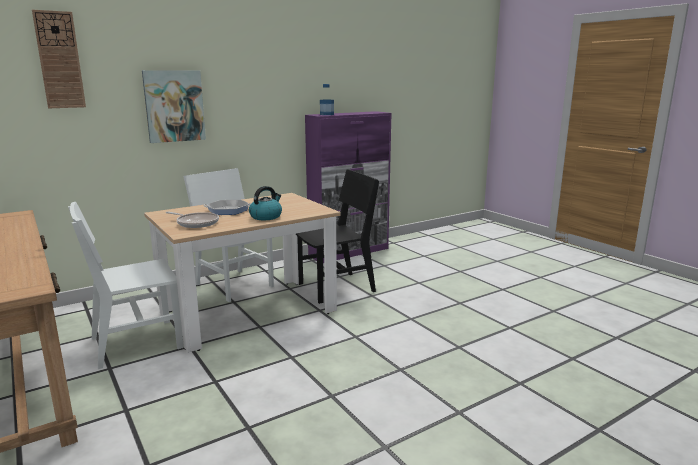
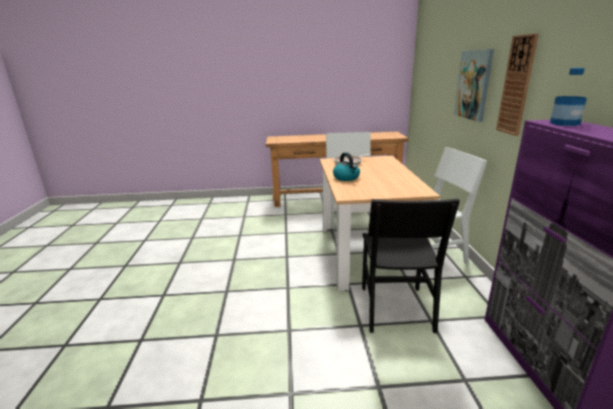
camera: 120 degrees right, 5 degrees up
(59, 60) = (441, 45): wall clock -> wall clock (517, 86)
(228, 210) = (377, 170): frying pan -> none

